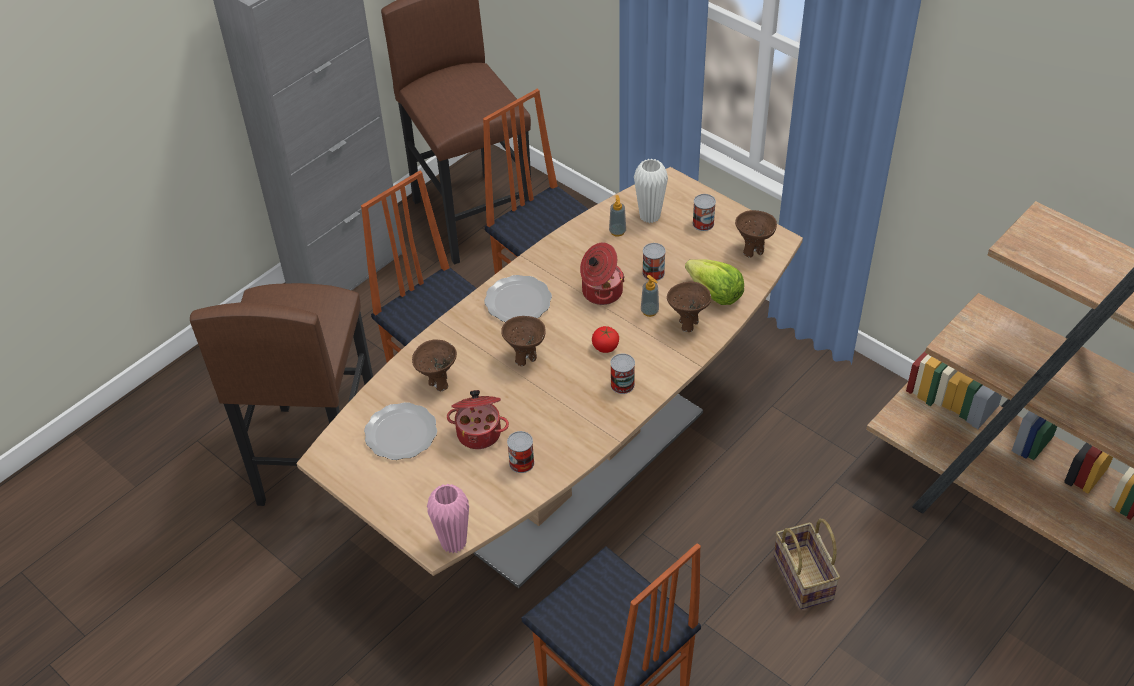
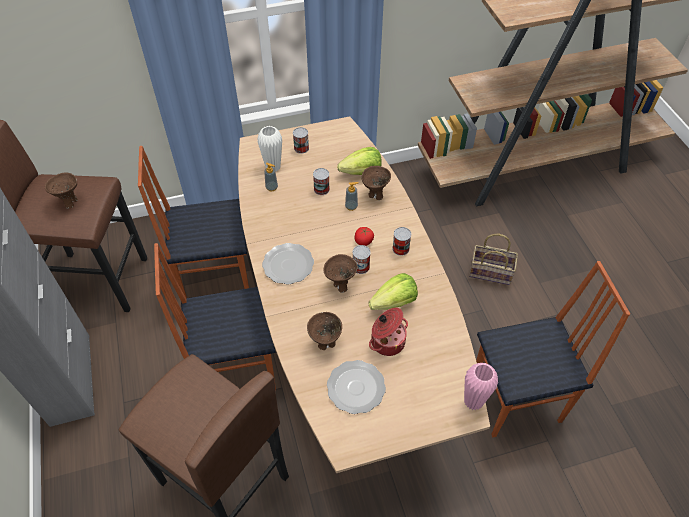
camera: 60 degrees left, 5 degrees up
(521, 463) = (429, 330): can -> can (361, 267)
(537, 414) = (394, 302): none -> lettuce
(601, 292) = (316, 220): cooking pot -> none
(753, 250) = (342, 139): brown bowl -> brown bowl (70, 202)

